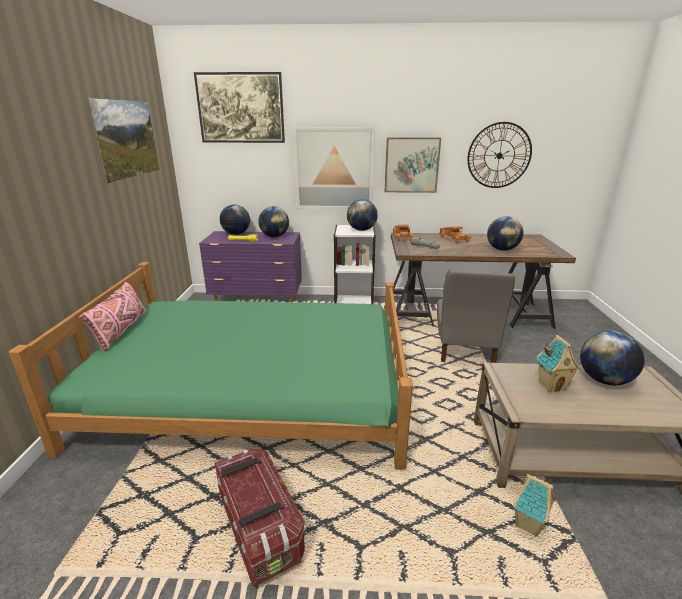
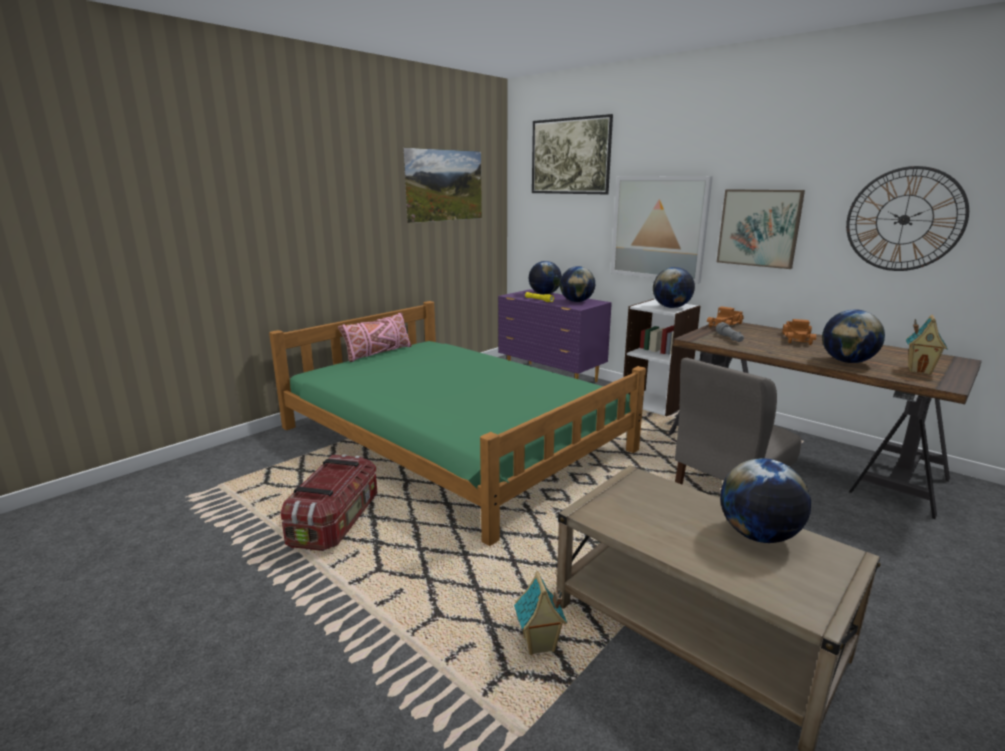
camera: 40 degrees right, 5 degrees down
(551, 386) = (669, 510): toy house -> toy house (919, 370)

